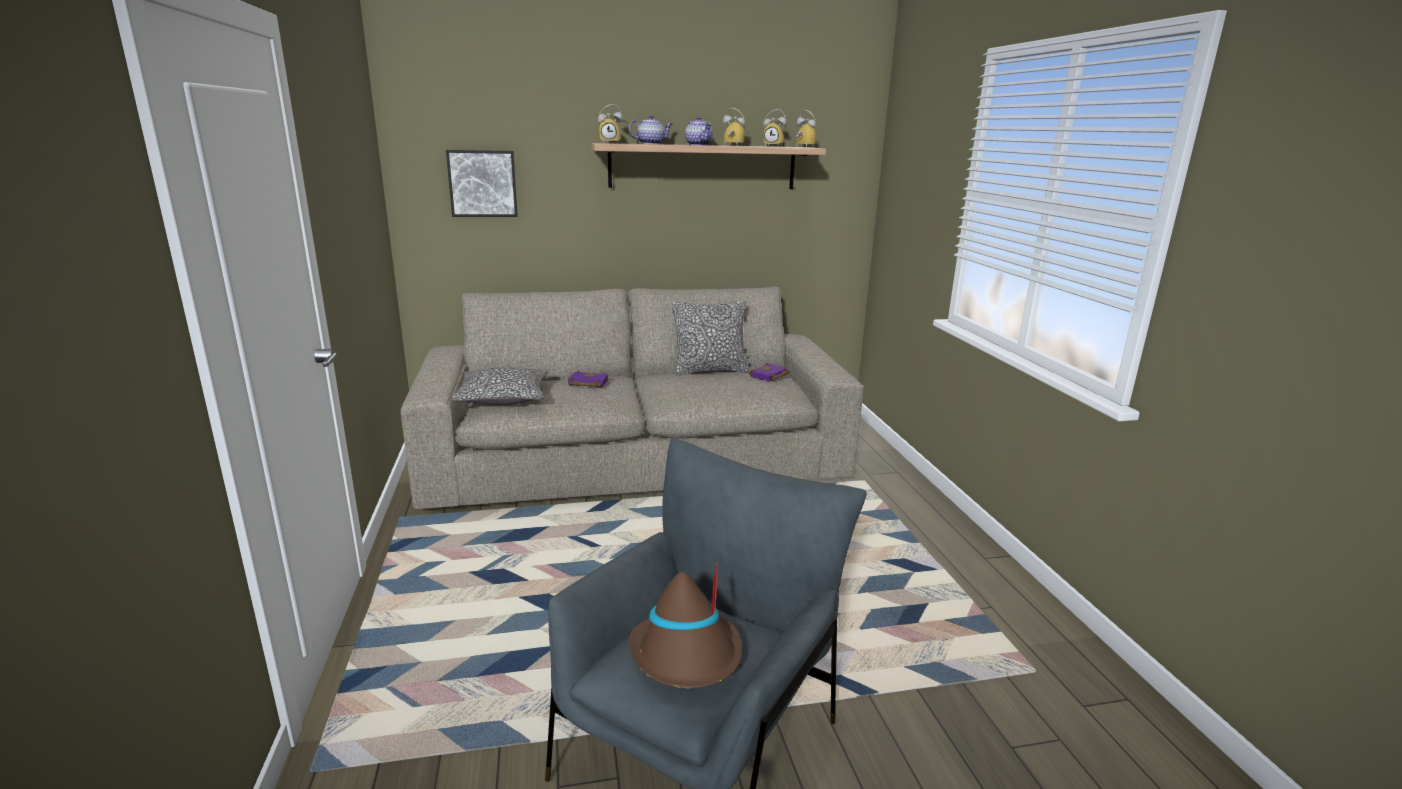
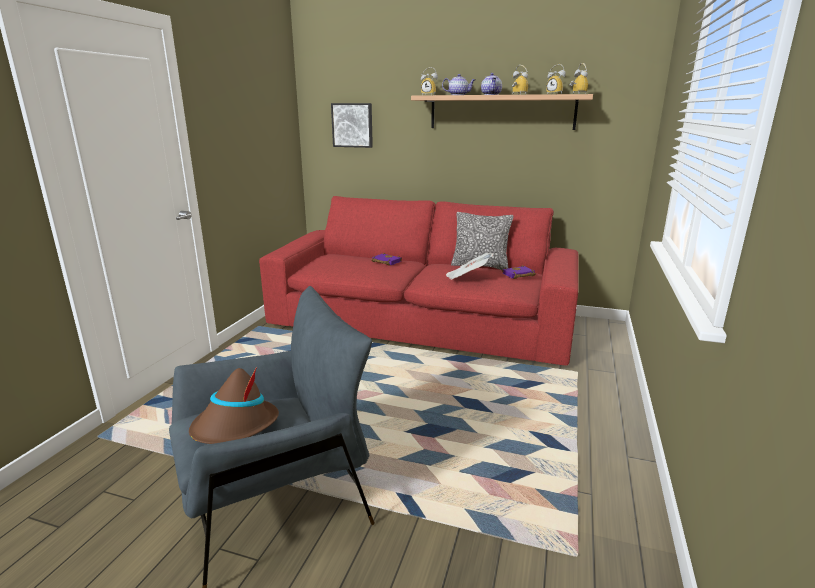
camera: 30 degrees right, 0 degrees up
(503, 398) = (326, 263): pillow -> none
(636, 460) = (421, 323): beige sofa -> red sofa
(720, 389) = (467, 278): none -> newspaper

